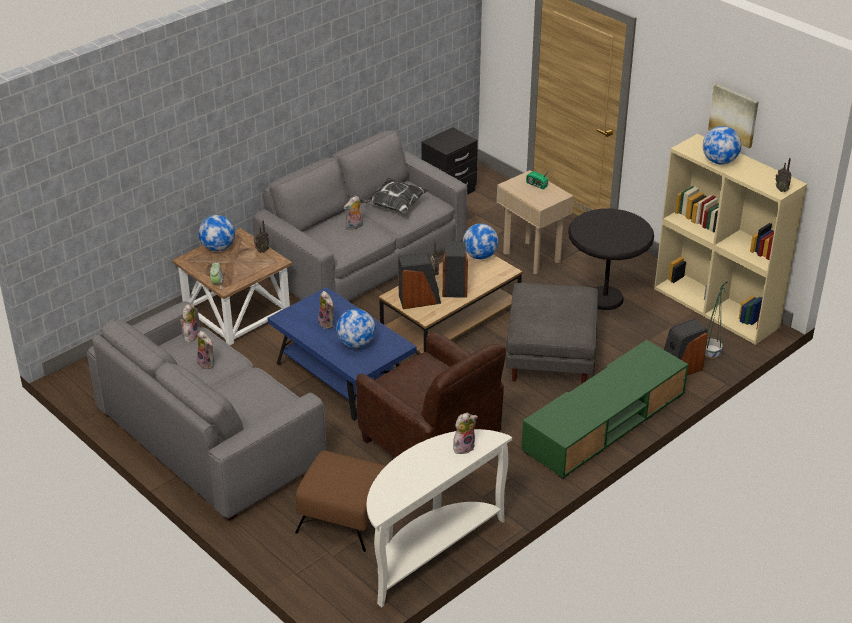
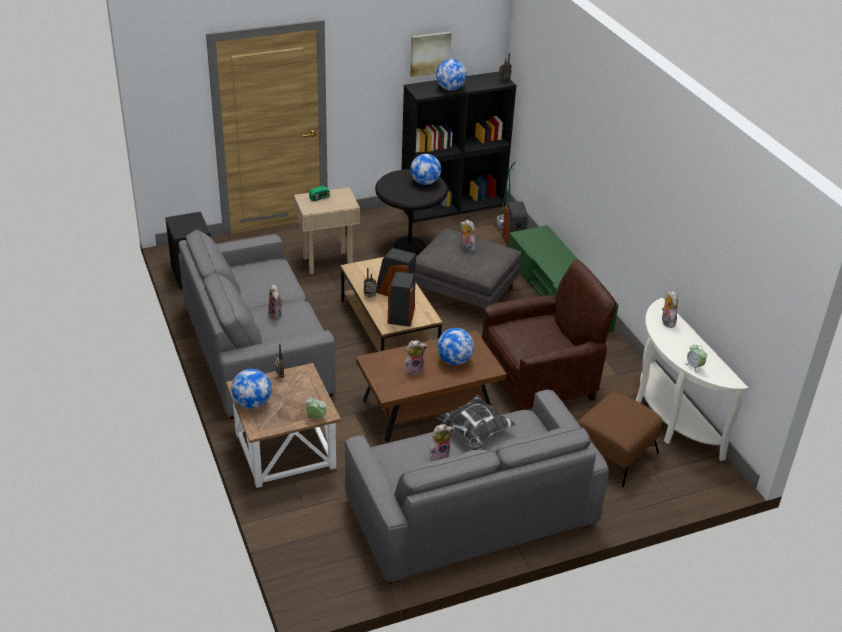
camera: 70 degrees left, 0 degrees up
(190, 336) = (383, 458): plush toy -> plush toy (466, 247)
(342, 377) = (428, 408): blue coffee table -> brown coffee table
(390, 479) = (694, 366): none -> alarm clock
(394, 206) = (260, 284): pillow -> pillow (475, 432)
(480, 256) = (360, 267): globe -> globe (425, 182)
(717, 307) = (453, 205): beige bookcase -> black bookcase

